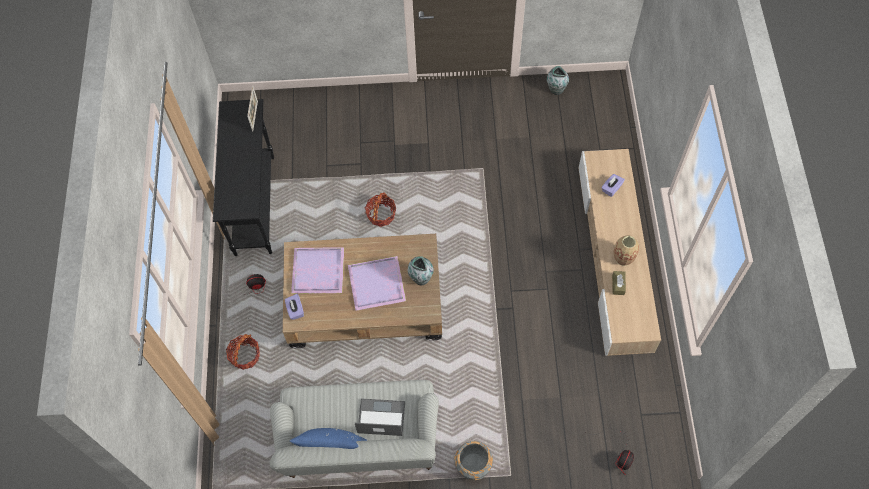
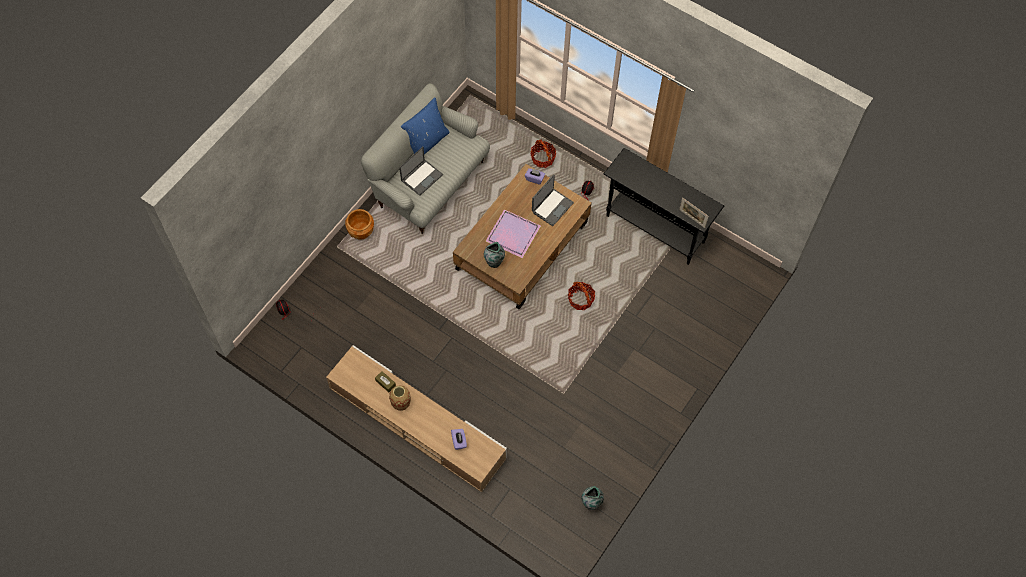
camera: 125 degrees right, 0 degrees up
(317, 272) = (552, 207): purple tray -> laptop
(473, 465) = (361, 231): grey planter -> brown planter

